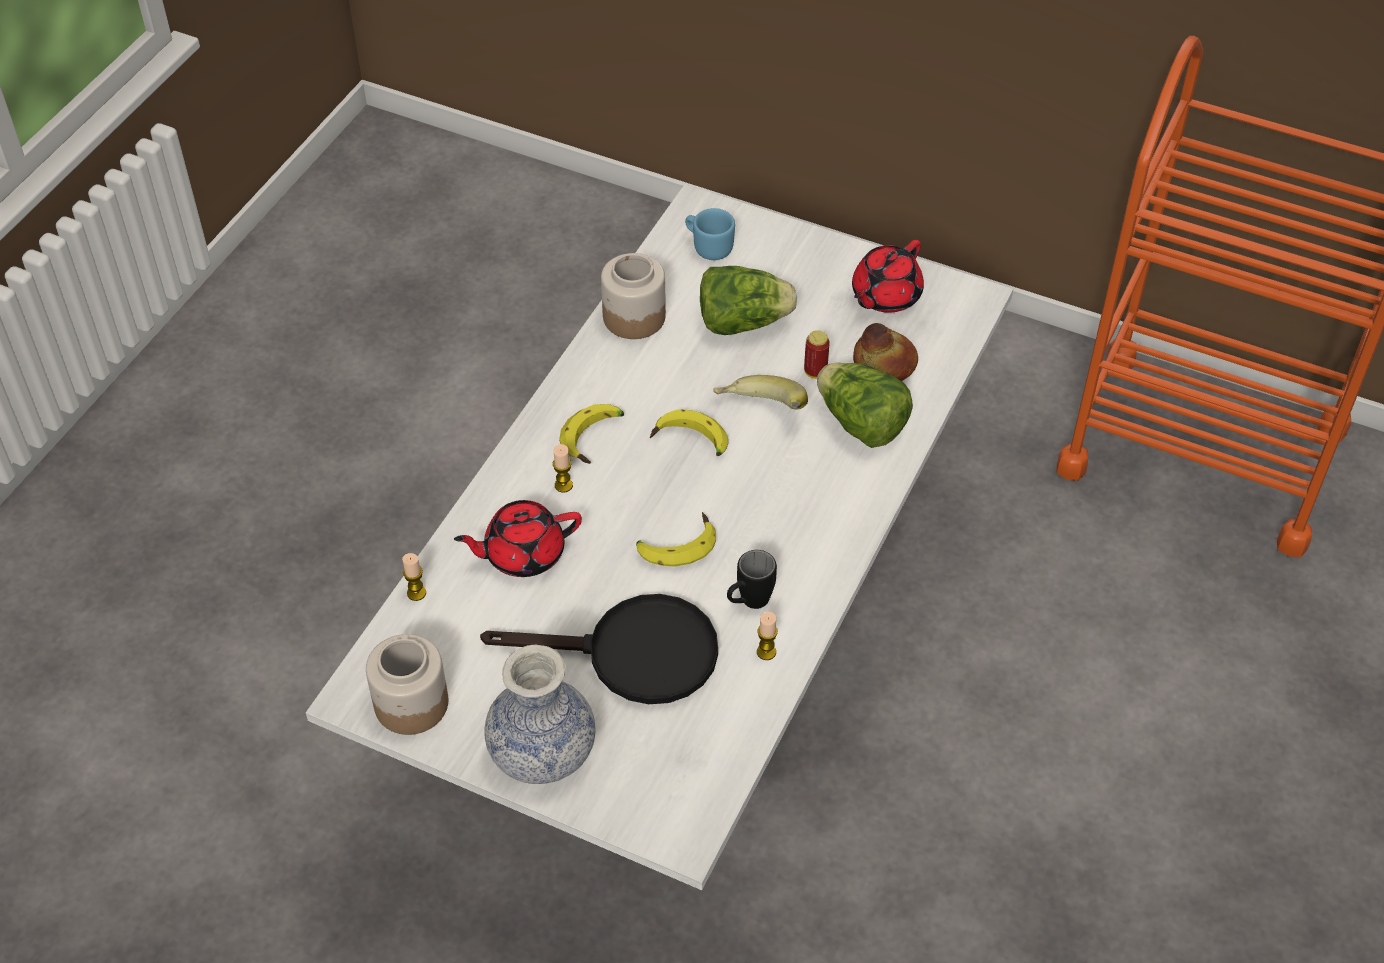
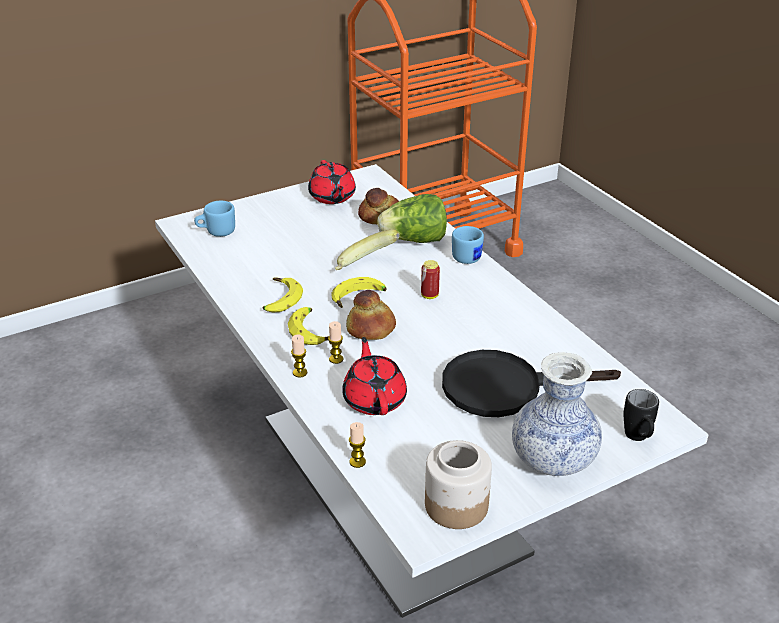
camera: 55 degrees left, 15 degrees down
(523, 553) = (374, 399): red teapot -> red teapot turned 150 degrees clockwise
(633, 316) = (233, 278): jar -> none
(633, 655) = (505, 388): black frying pan -> black frying pan turned 135 degrees counterclockwise
(642, 483) = (370, 329): none -> bread
(676, 544) = (433, 336): banana -> banana (278, 300)
(742, 322) = (290, 245): lettuce -> none
(748, 603) = (506, 329): black mug -> black mug (638, 439)
(766, 652) = (549, 337): candle -> candle (300, 373)
(815, 372) = (358, 238): can -> can (429, 296)
(875, 493) = (469, 256): none -> blue mug

